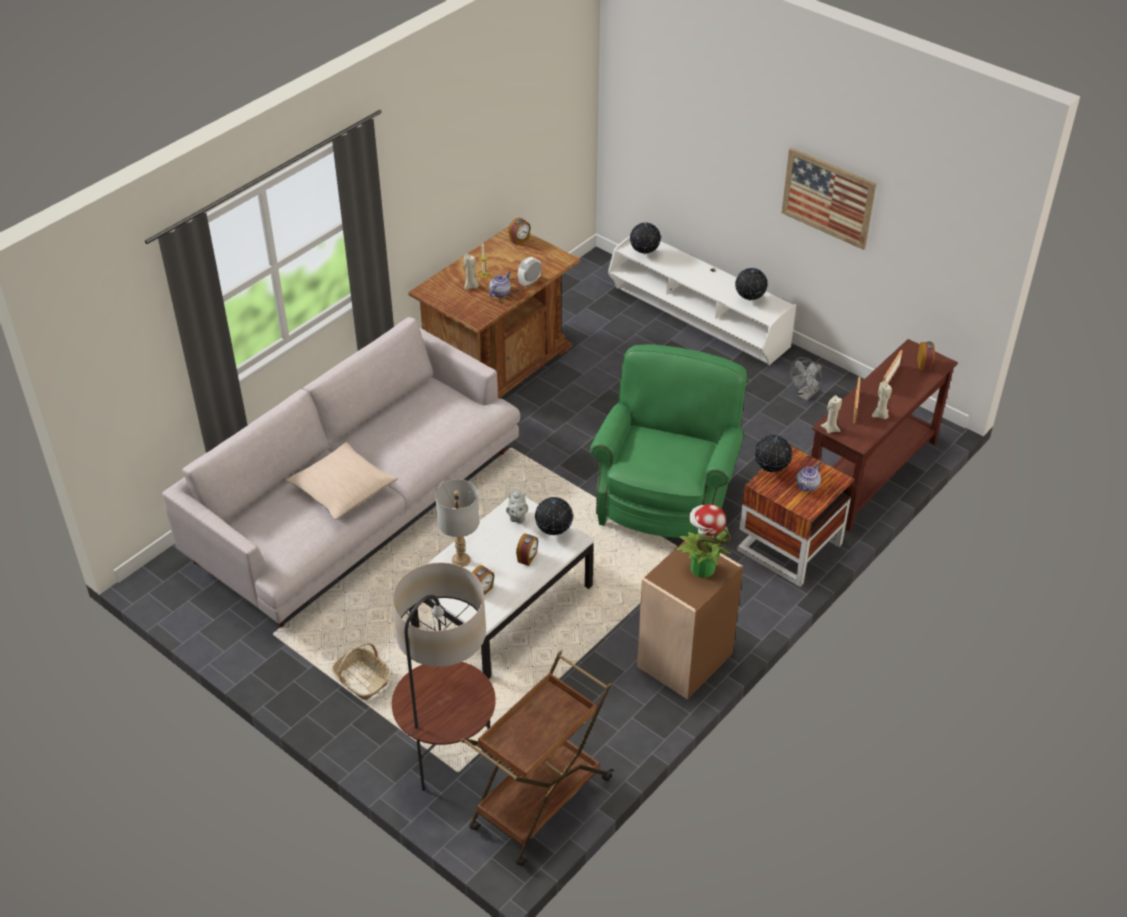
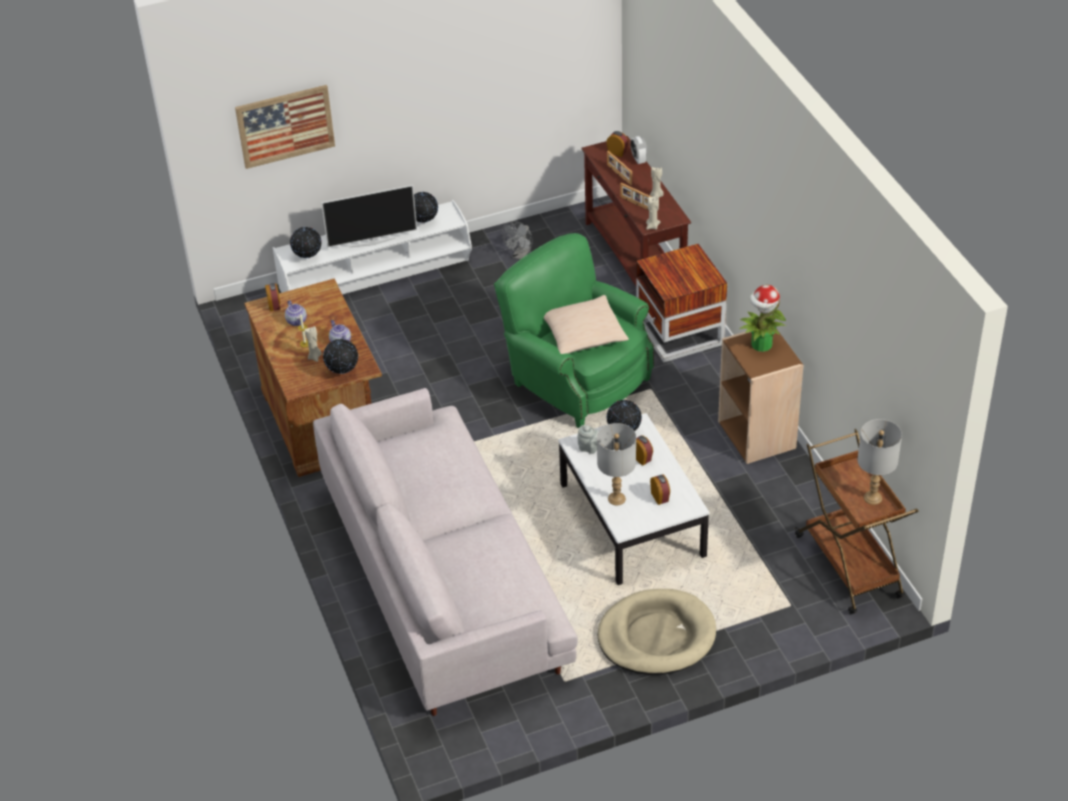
camera: 60 degrees left, 0 degrees up
(343, 489) = (482, 545): beige pillow -> beige pillow (583, 334)
(362, 680) = (656, 636): basket -> beige dog bed
(448, 762) = (777, 608): floor lamp -> none
(529, 282) = (341, 319): alarm clock -> alarm clock (638, 159)
(534, 742) = (873, 498): none -> grey table lamp
(696, 281) = (372, 242): none -> television
(771, 471) = (659, 281): globe -> globe (343, 372)
(805, 395) = (520, 255): grey fan -> grey fan turned 45 degrees clockwise
(807, 486) = (689, 269): teapot -> teapot (297, 321)
(828, 197) = (457, 90): picture -> picture (285, 126)

